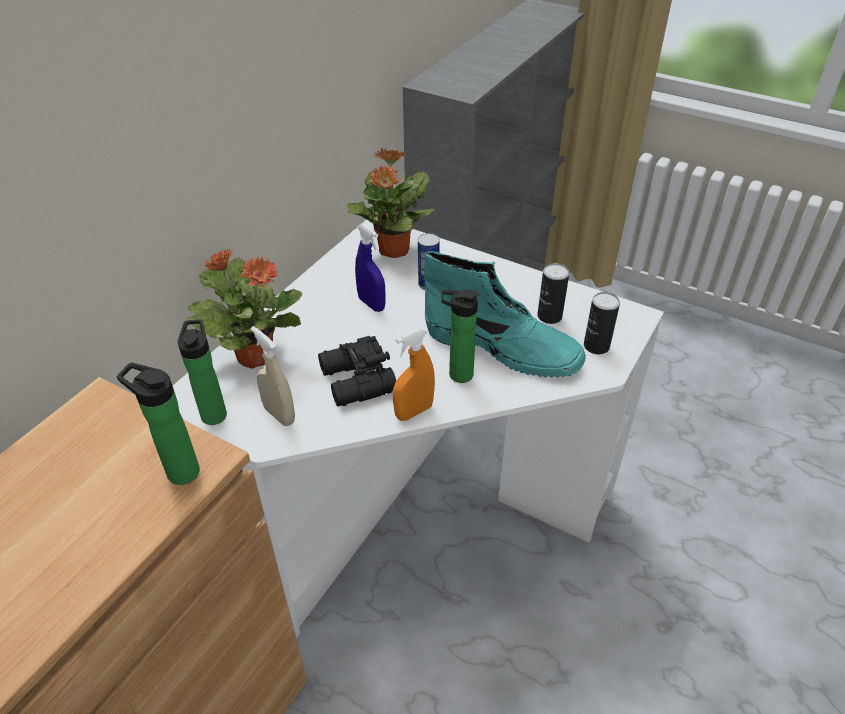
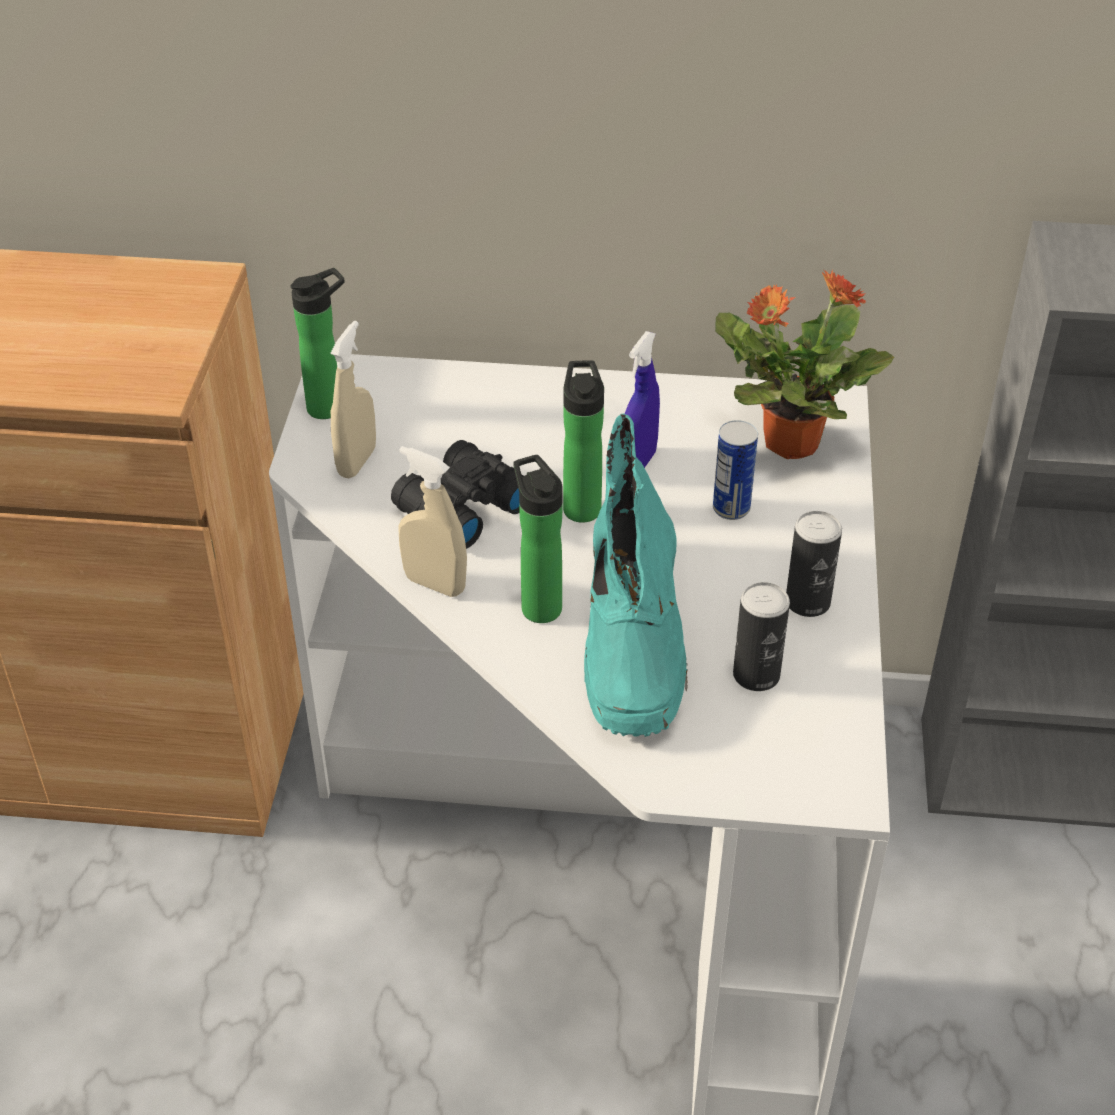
camera: 65 degrees right, 0 degrees up
(179, 471) = (129, 377): bottle -> bottle (581, 506)
(254, 355) = (452, 397): potted plant -> none
(414, 411) = (434, 584): orange spray bottle -> beige spray bottle
(596, 346) = (718, 754): can -> can (807, 602)

